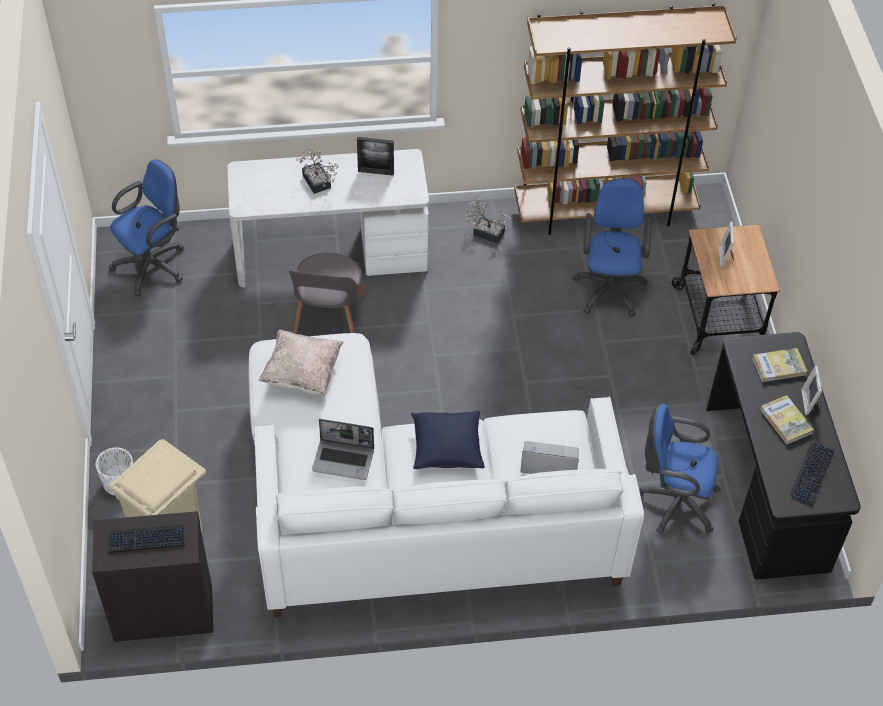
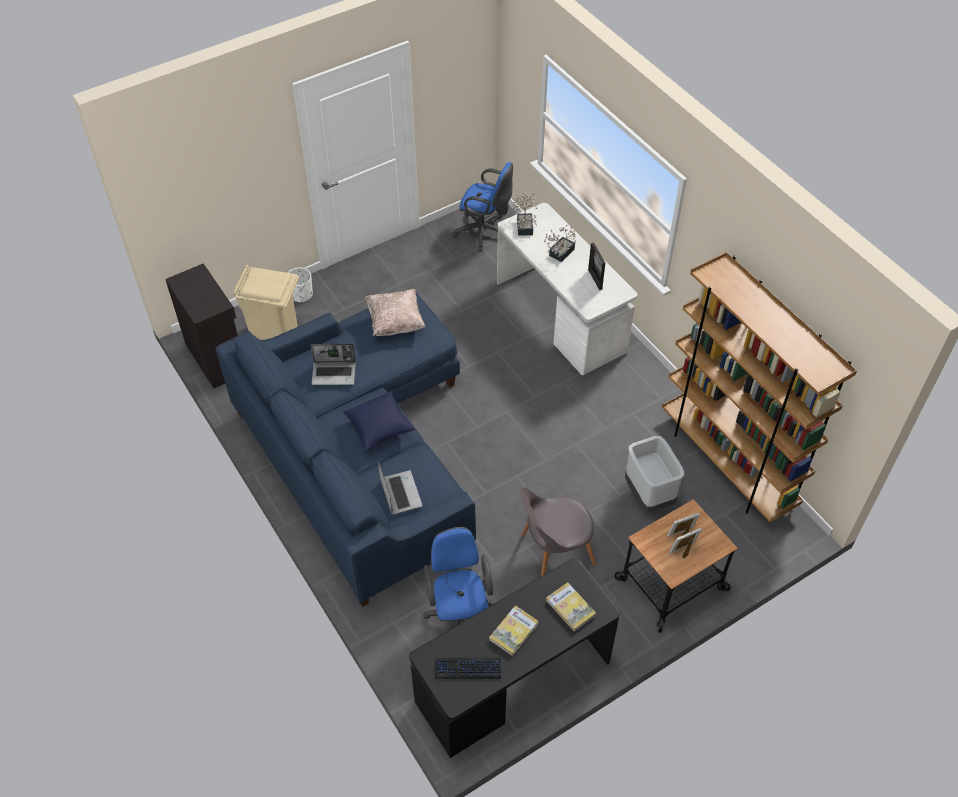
camera: 65 degrees right, 0 degrees up
(147, 539) = (200, 293): keyboard -> none
(328, 318) = (500, 339): grey chair -> grey chair (554, 551)
(344, 460) = (334, 373): laptop -> laptop turned 75 degrees counterclockwise
(413, 510) = (362, 454): white sofa -> blue sofa
(485, 232) = (647, 395): potted plant -> potted plant (525, 225)
(610, 287) = (649, 495): blue office chair -> grey trash can
(810, 402) = (545, 644): picture frame -> picture frame (684, 552)

